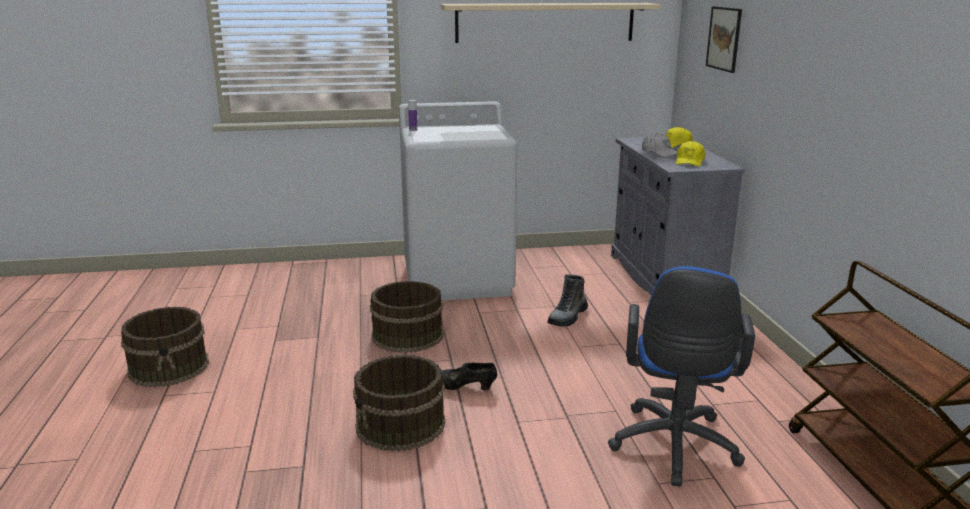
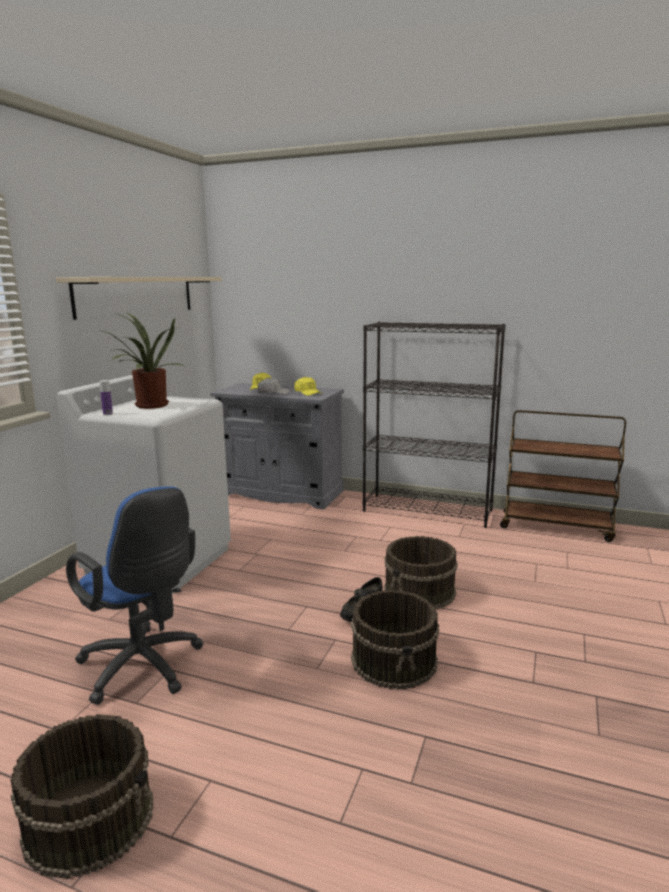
camera: 60 degrees left, 5 degrees down
(407, 336) = (237, 615): brown bucket -> brown bucket (420, 592)
(453, 132) = (149, 406): none -> potted plant
(568, 317) = (296, 540): boot -> none
(673, 449) = (501, 564): blue office chair -> blue office chair (144, 668)
(724, 38) = (288, 300): picture -> none
(758, 367) = (428, 510): none -> black bookcase

